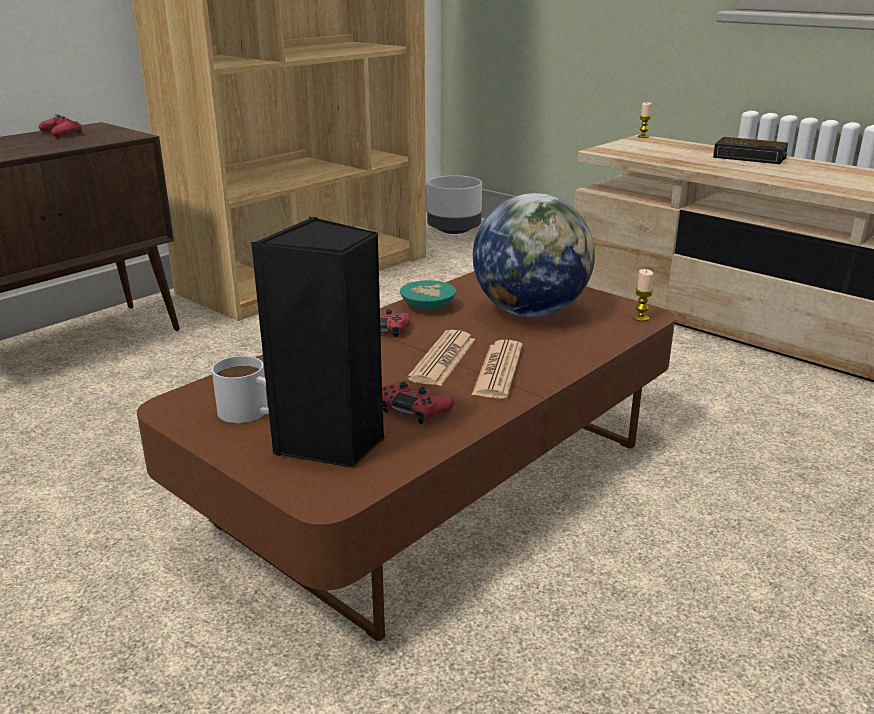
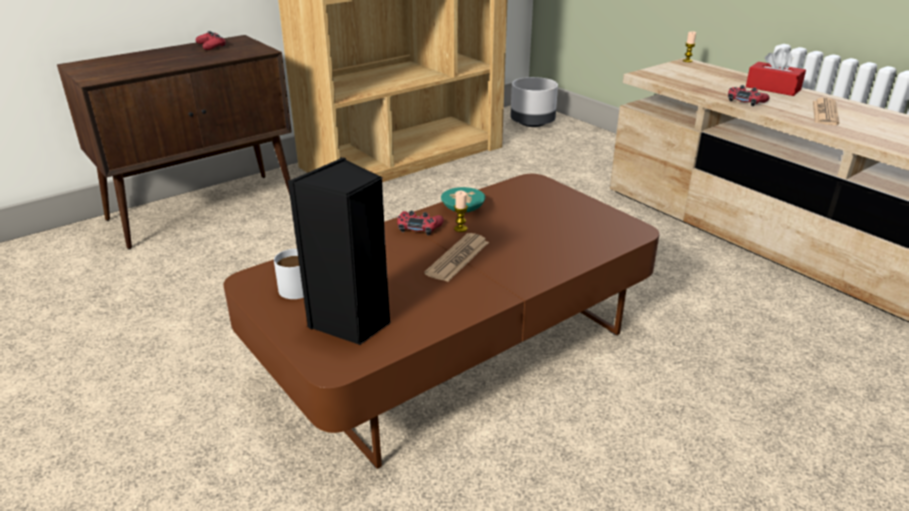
camera: 10 degrees right, 5 degrees up
(414, 409) = (421, 300): red game controller -> red game controller (745, 101)
(498, 370) = (496, 272): newspaper -> newspaper (825, 113)
(530, 312) = (542, 220): globe -> none
(640, 318) = (629, 234): candle -> candle (460, 228)
(751, 157) = (773, 88): alarm clock -> red tissue box

